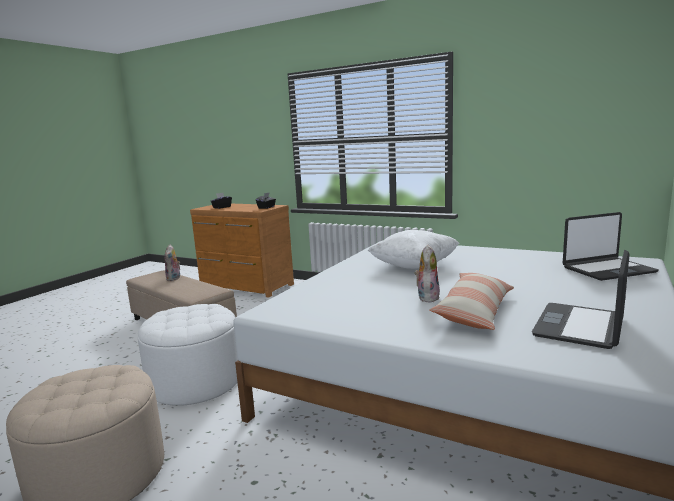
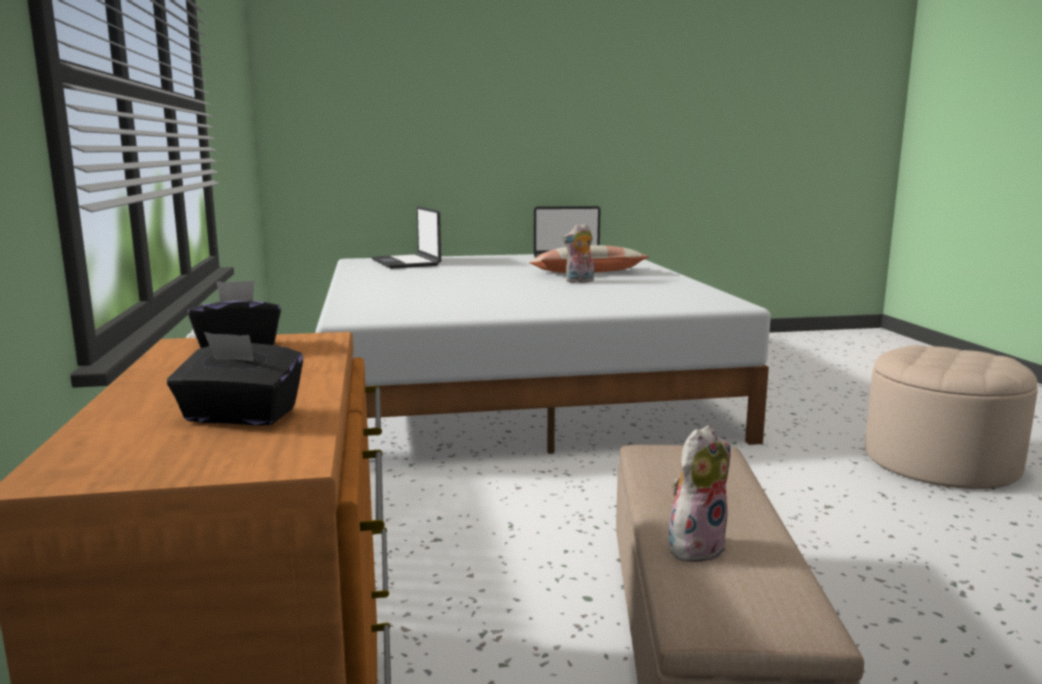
camera: 130 degrees left, 0 degrees up
(195, 382) = (780, 501): white ottoman -> none
(414, 266) = (478, 294): white pillow -> none
(607, 270) = (406, 263): laptop -> laptop turned 150 degrees counterclockwise

